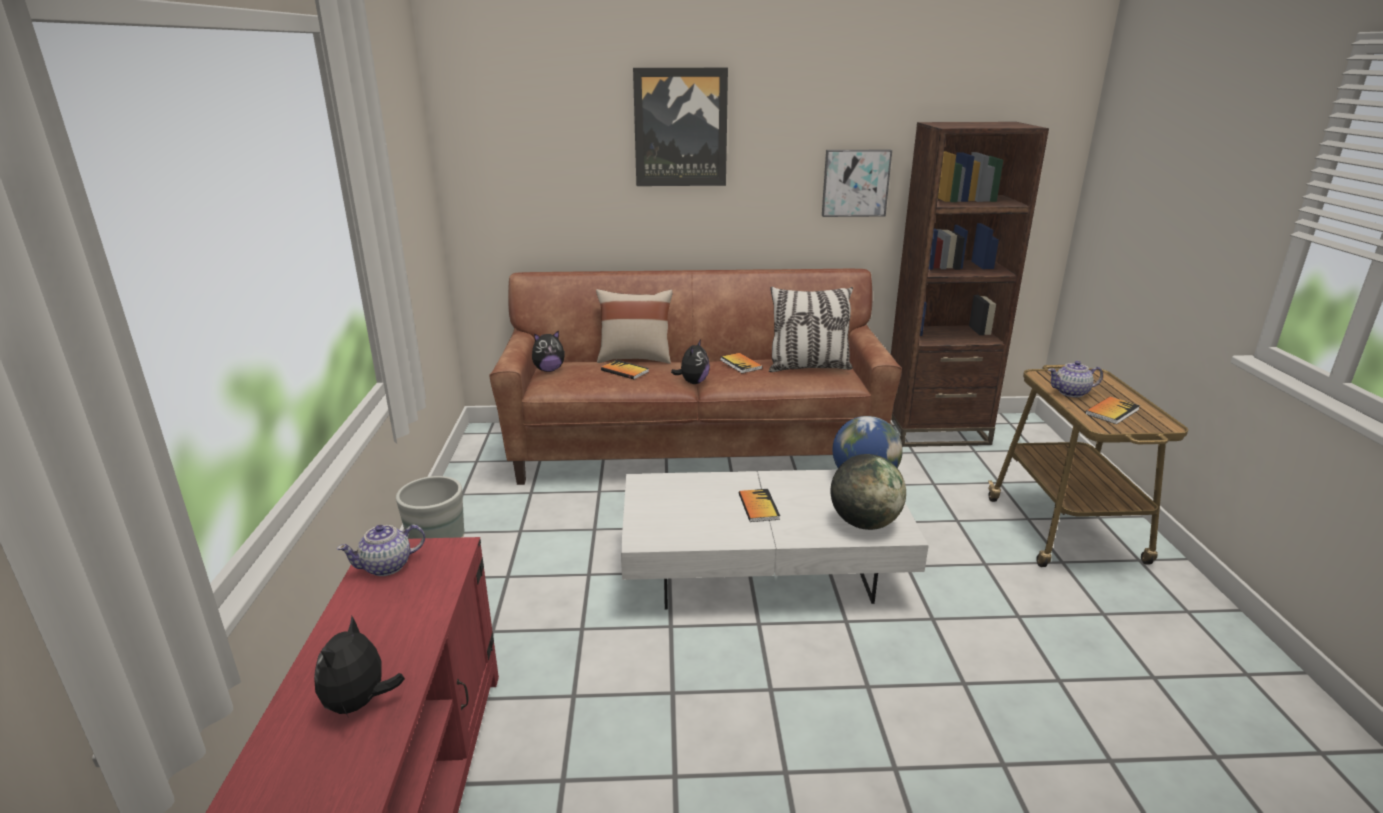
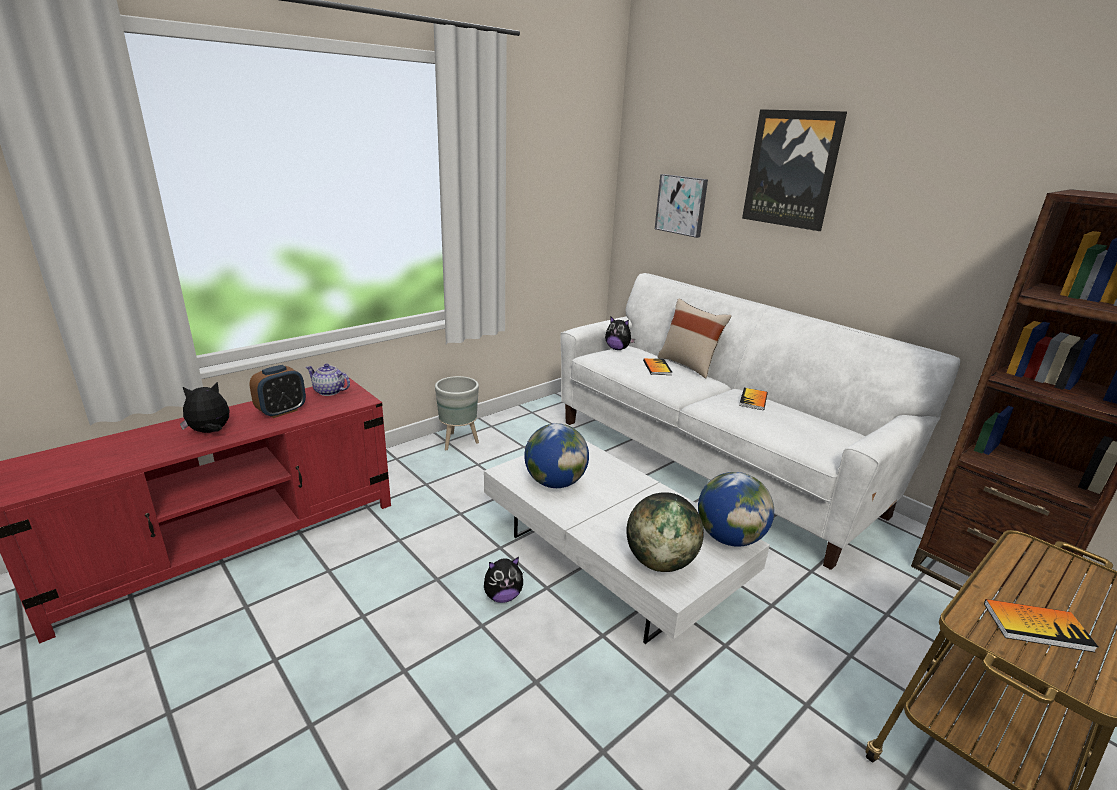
camera: 50 degrees right, 0 degrees up
(389, 621) = (281, 411): none -> alarm clock
(693, 382) = (696, 396): plush toy -> plush toy (503, 596)
(693, 450) = (709, 464): brown sofa -> white sofa
(696, 521) = (555, 483): none -> globe
(758, 506) = (610, 501): book -> none
(808, 367) = (808, 427): pillow -> none
(855, 183) = (969, 254): picture -> picture (681, 205)
(1071, 393) = (1021, 579): teapot -> none

